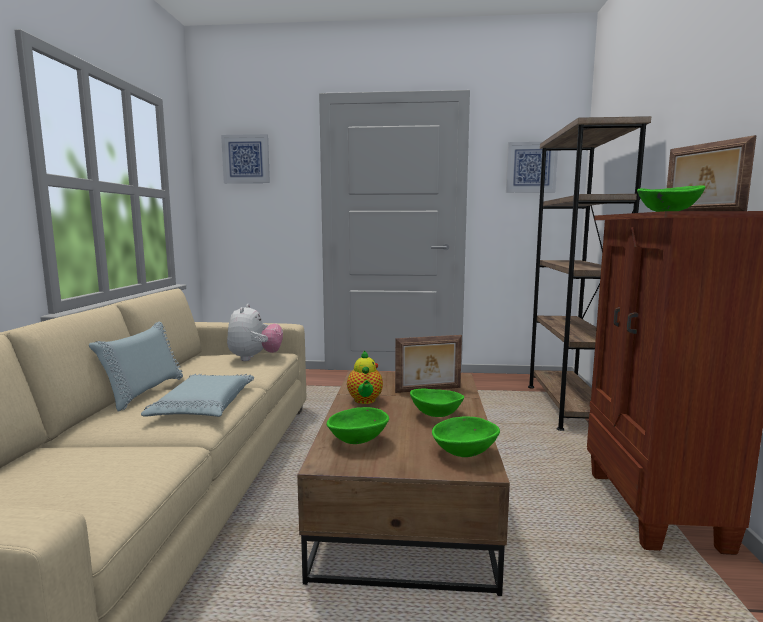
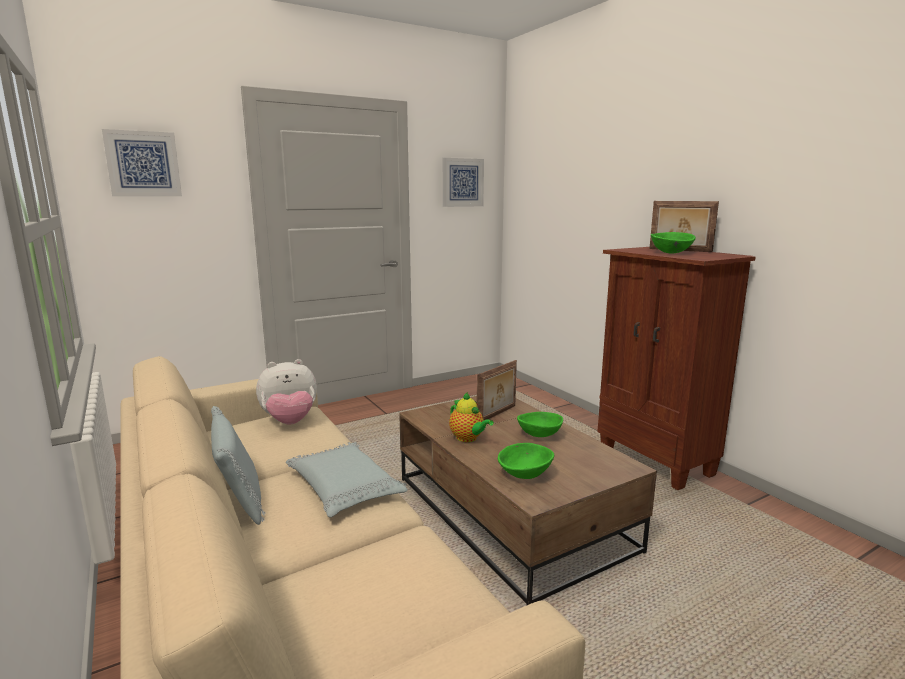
camera: 35 degrees left, 5 degrees up
(255, 358) = (290, 422): plush toy -> plush toy turned 105 degrees clockwise
(464, 453) = (604, 459): green bowl -> none
(568, 407) = (529, 399): brown bookcase -> none

